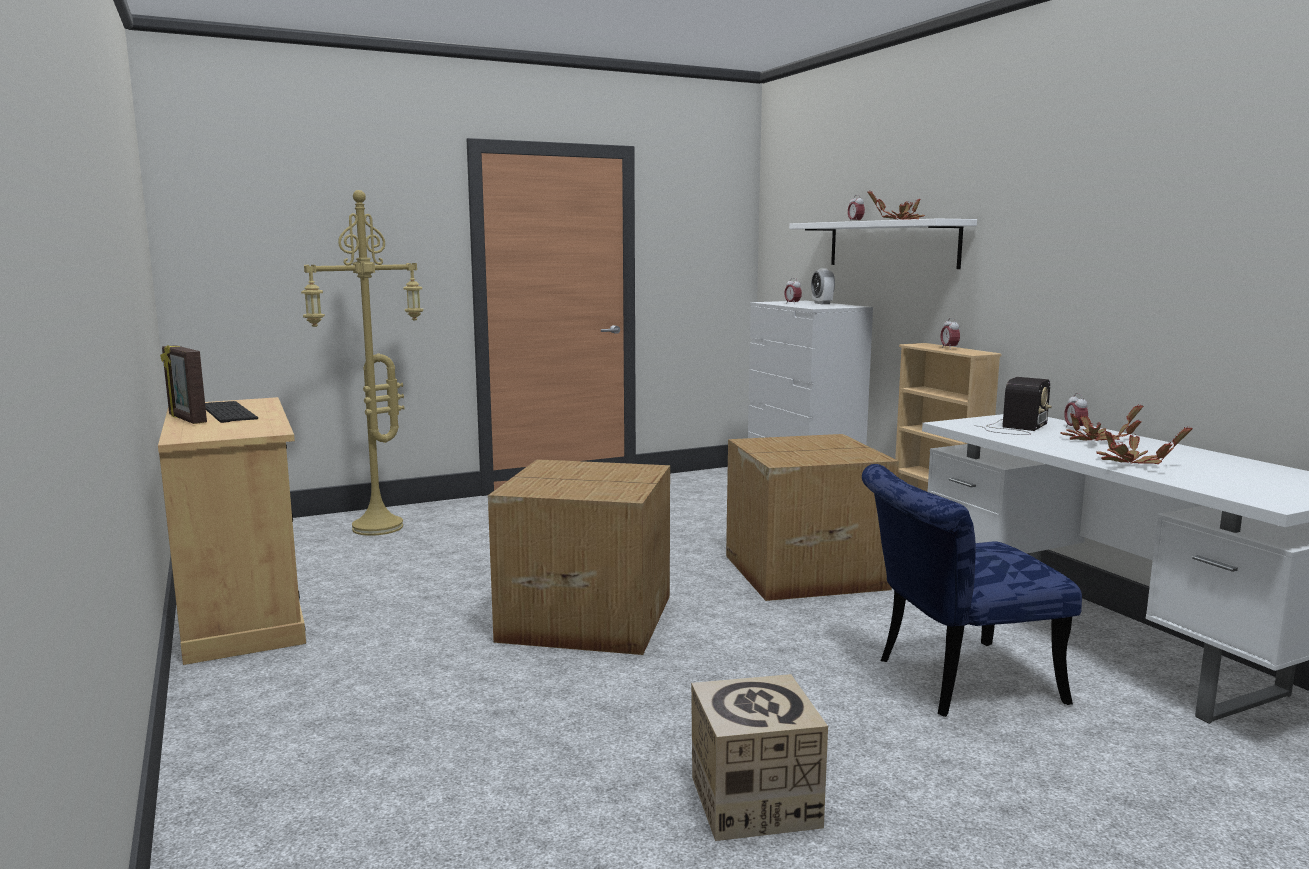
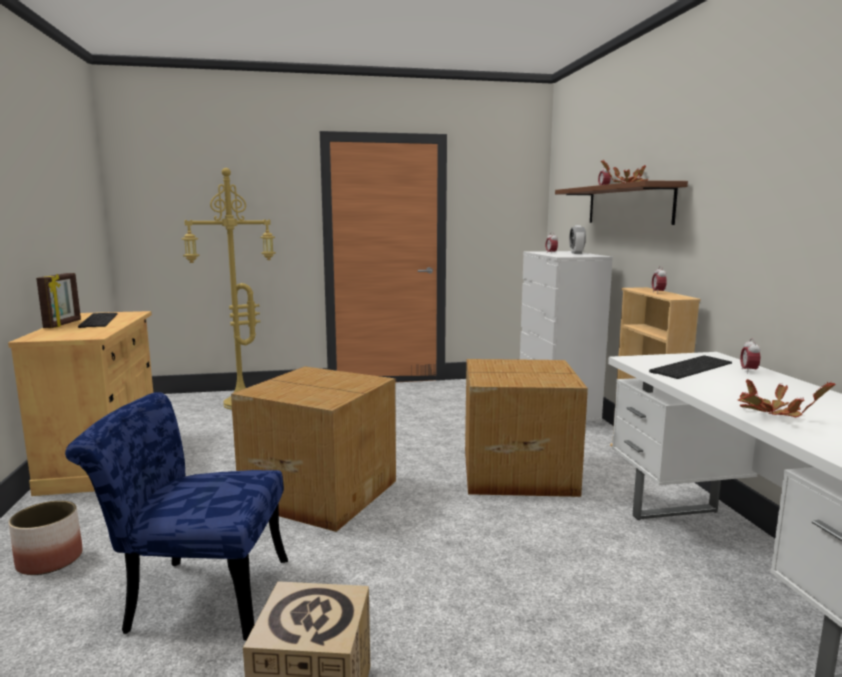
camera: 15 degrees right, 0 degrees up
(186, 419) = (63, 324): picture frame -> picture frame turned 150 degrees counterclockwise
(300, 728) = (50, 560): none -> planter
(891, 244) = (628, 205): white shelf -> brown shelf
(953, 681) = (580, 598): blue chair -> blue chair (196, 595)
(1015, 428) = (690, 367): radio -> keyboard
(1094, 441) = (756, 385): potted plant -> none

